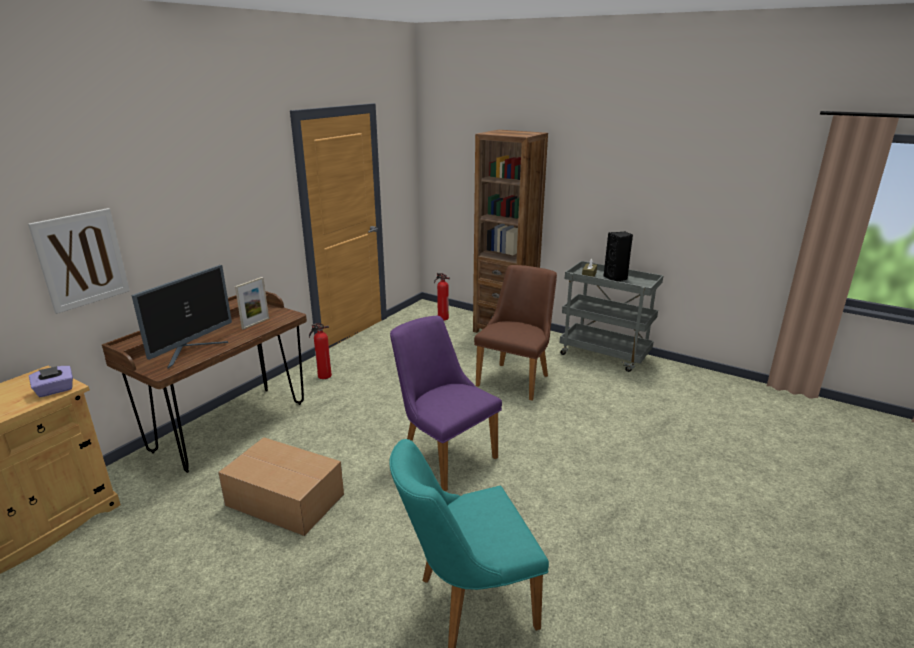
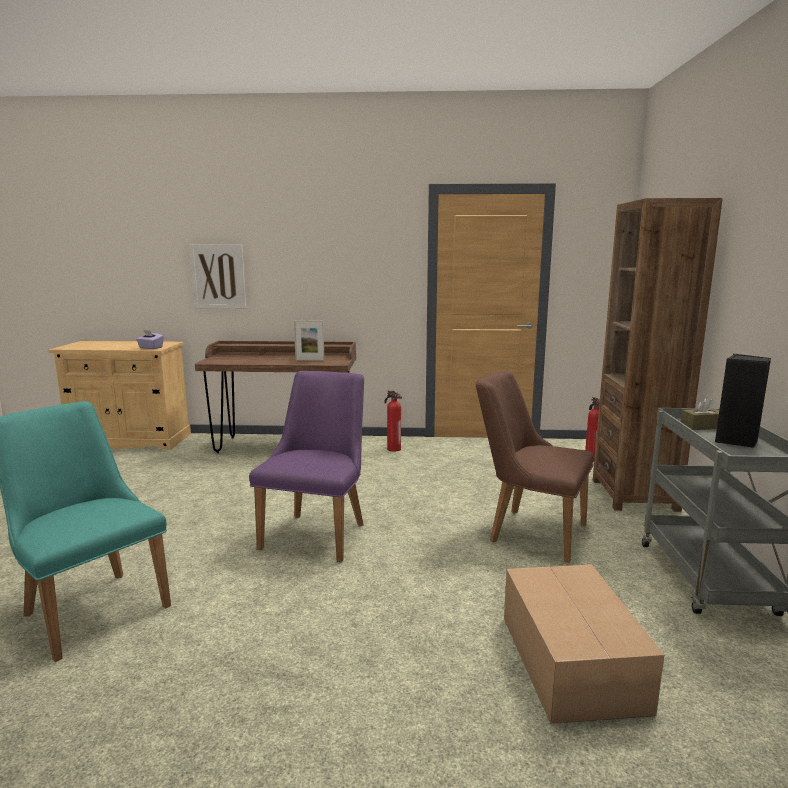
camera: 60 degrees right, 10 degrees down
(192, 351) = (245, 359): monitor -> none
(284, 499) = (204, 489): cardboard box -> cardboard box (571, 660)
(517, 377) = (528, 531): brown chair -> brown chair turned 150 degrees counterclockwise

